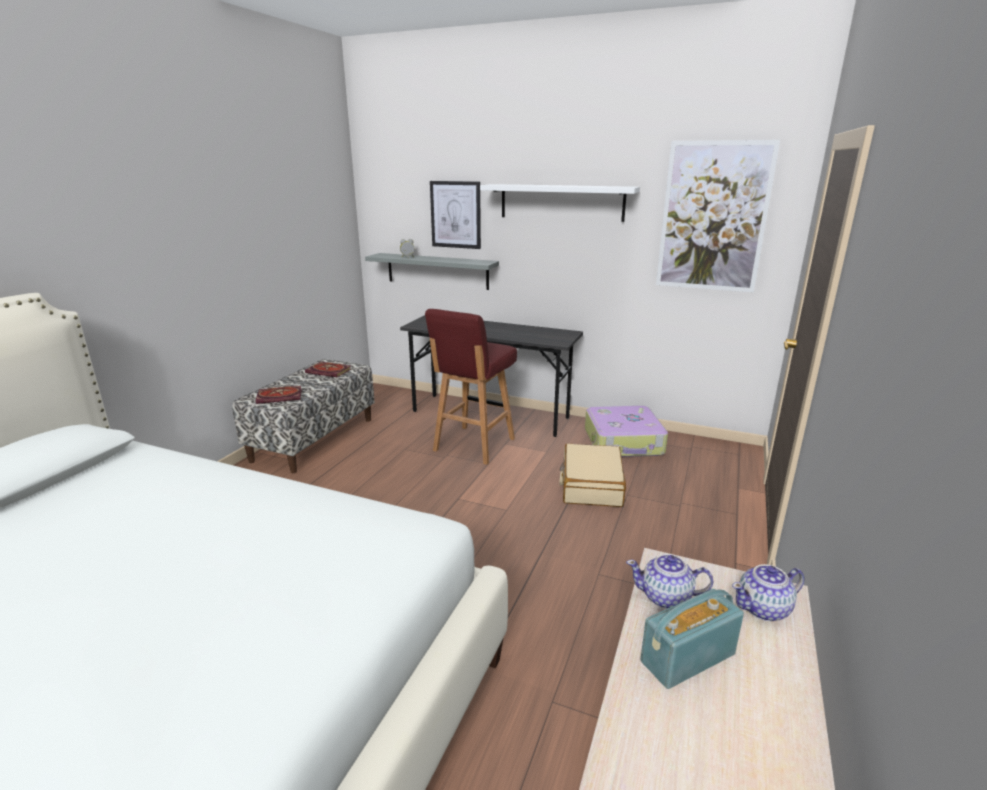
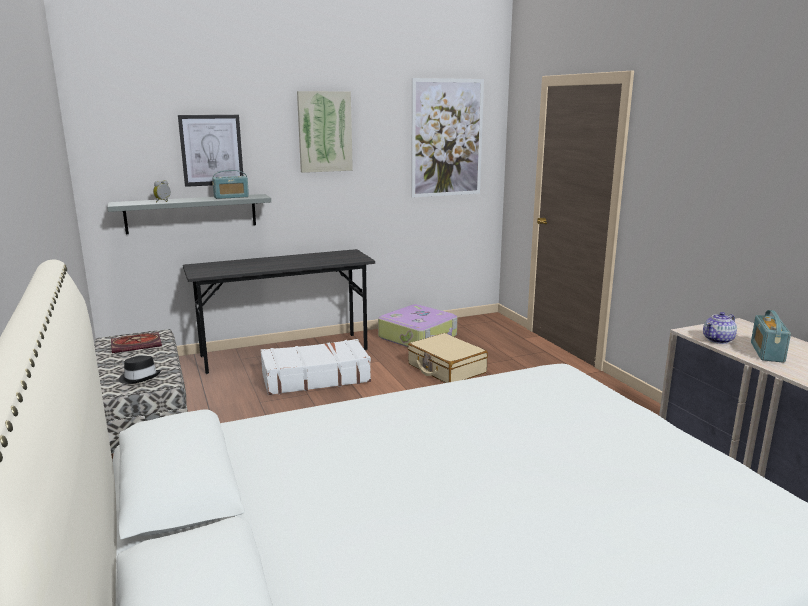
camera: 45 degrees left, 5 degrees down
(281, 396) = (139, 377): book -> black hat
(463, 260) = (231, 197): none -> radio
(473, 445) = (315, 377): red stool -> white suitcase
(561, 202) = (324, 132): white shelf -> picture
(764, 608) = (747, 329): teapot -> none

